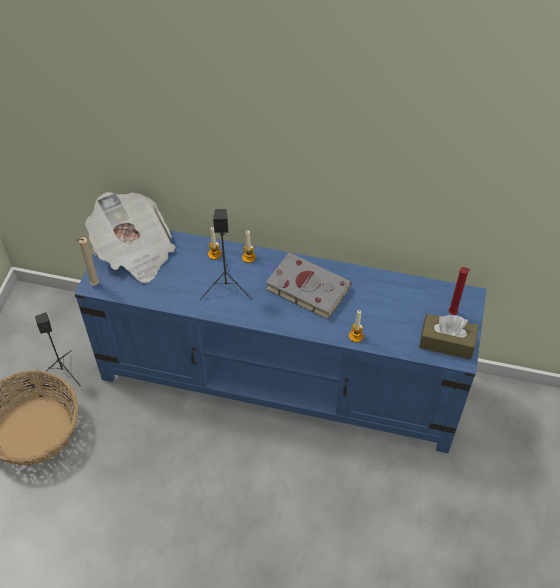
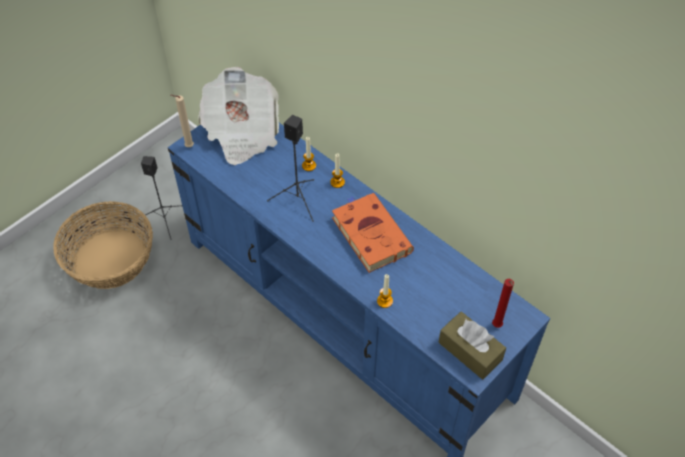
camera: 30 degrees right, 0 degrees up
(305, 288) = (369, 233): grey book -> orange book

